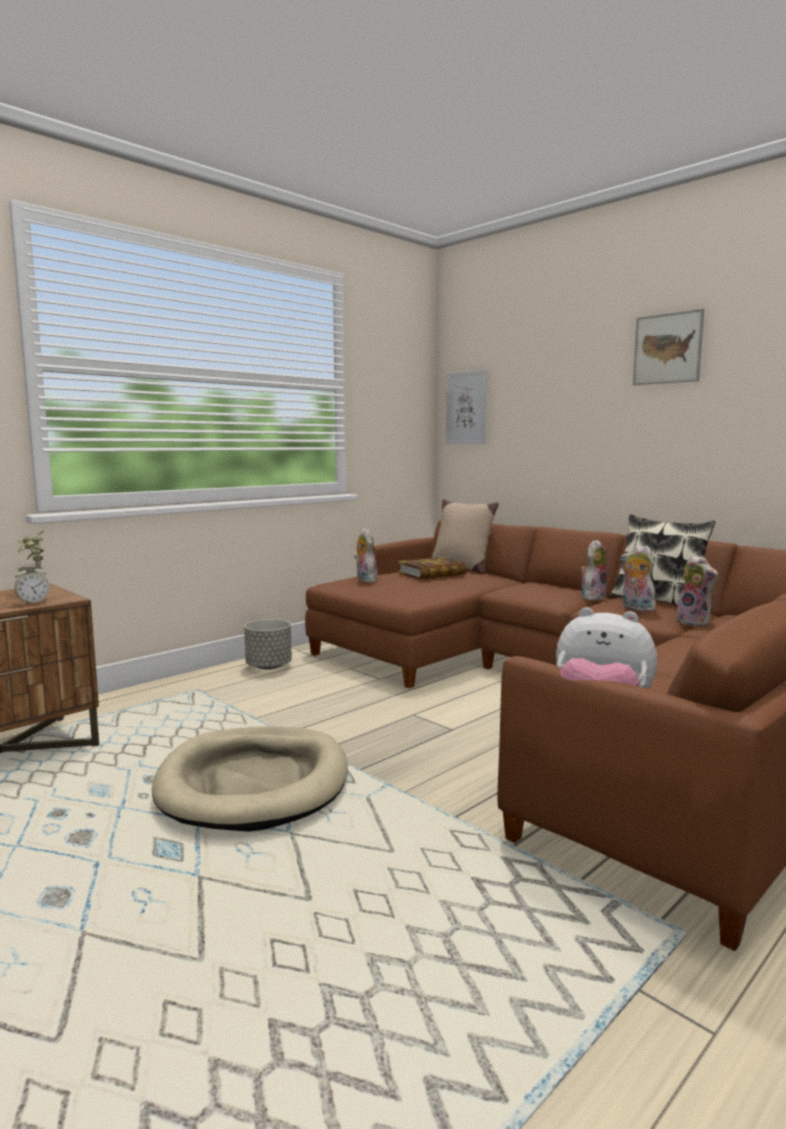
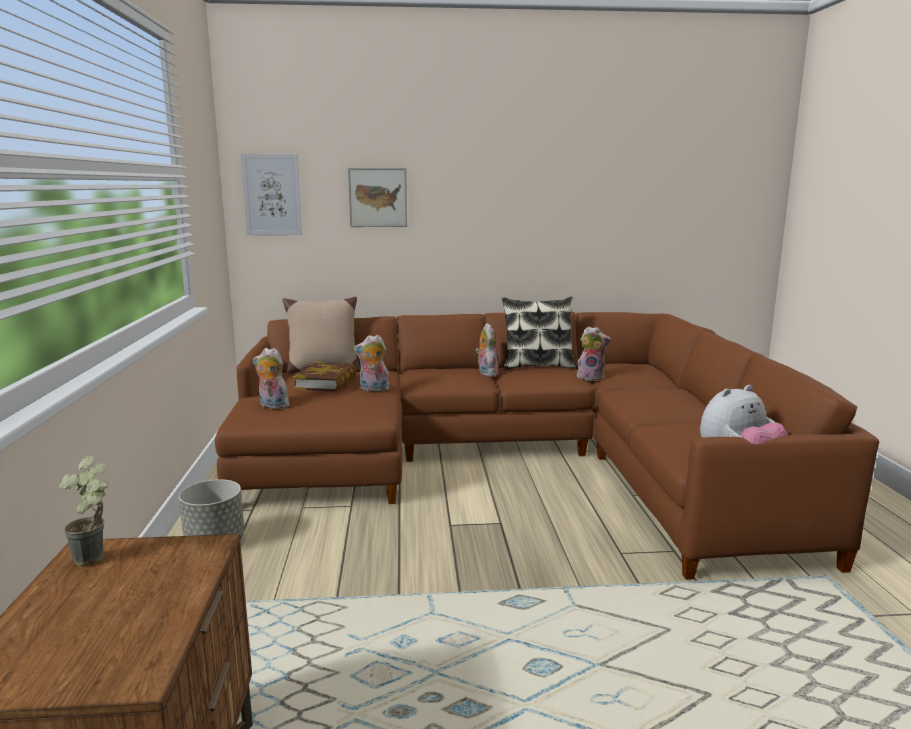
camera: 50 degrees left, 5 degrees up
(33, 603) = (185, 571): alarm clock -> none
(254, 783) = (482, 650): beige dog bed -> none
(635, 608) = (543, 376): plush toy -> plush toy (373, 389)
(667, 348) = (494, 151): picture -> picture (378, 197)

